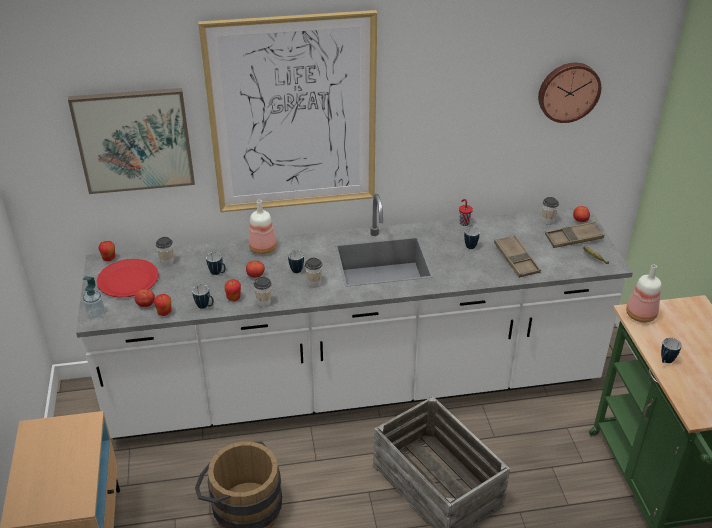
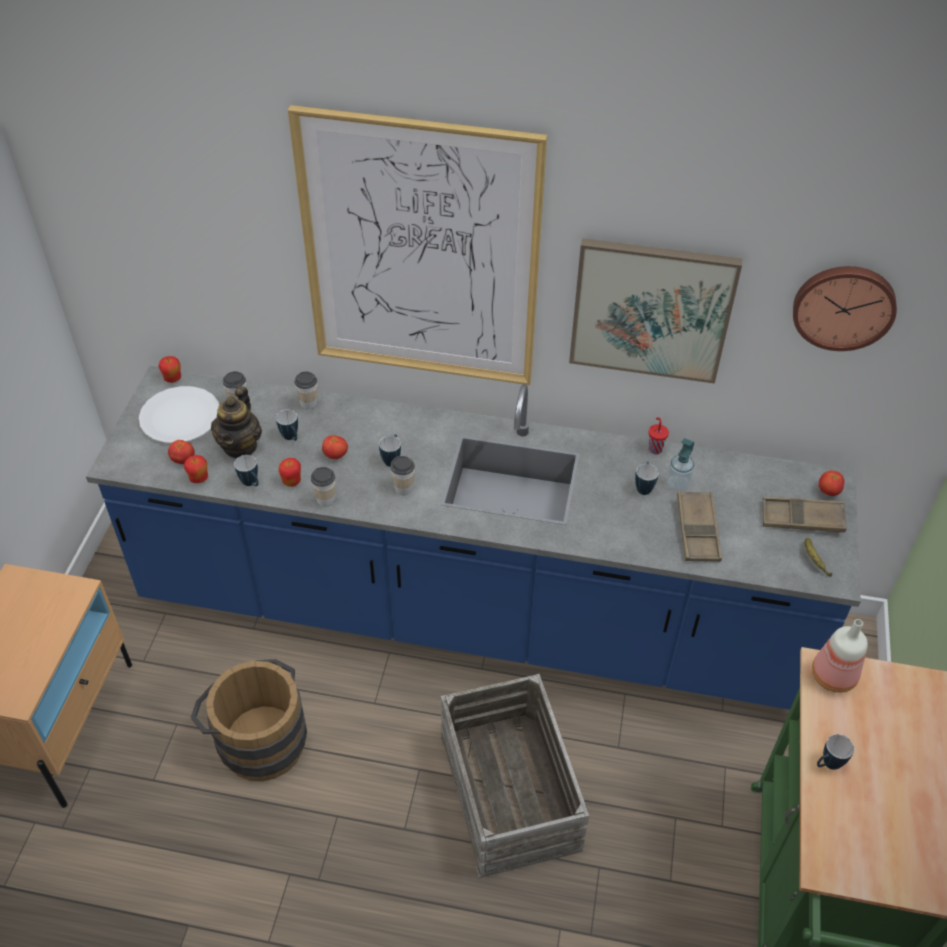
camera: 20 degrees right, 10 degrees up
(96, 314) = (120, 456): soap dispenser -> soap dispenser (678, 483)
(128, 280) = (180, 417): red plate -> white plate
(134, 140) = (208, 241): picture -> picture (651, 310)
(184, 286) = (240, 446): none -> teapot
(263, 248) = (366, 414): bottle -> none
(356, 387) = (471, 615): white counter -> blue counter
(547, 221) = (779, 478): cup -> cup (308, 403)

